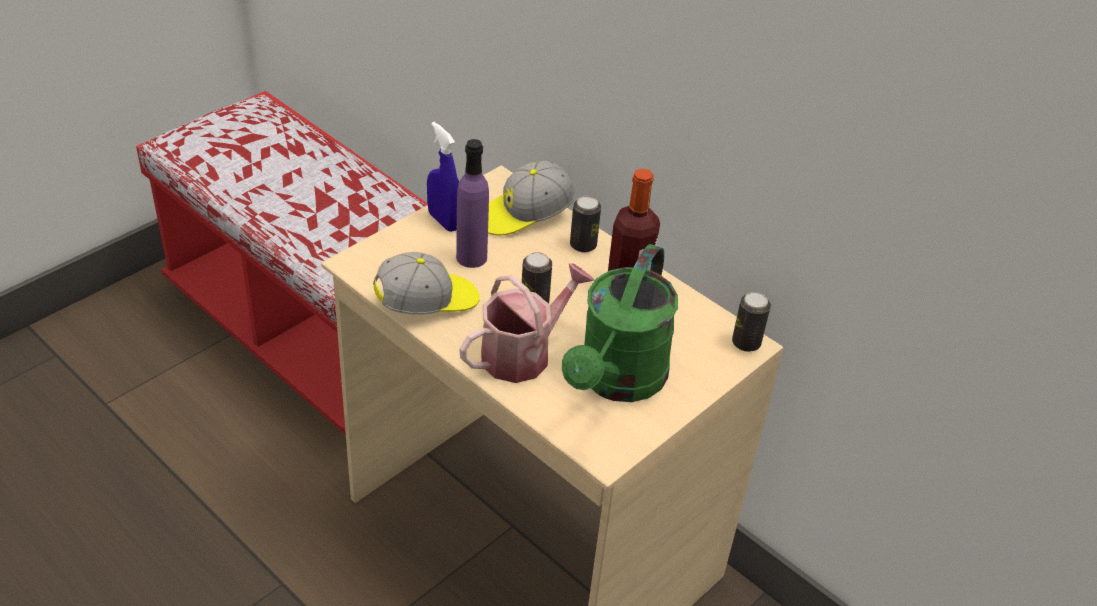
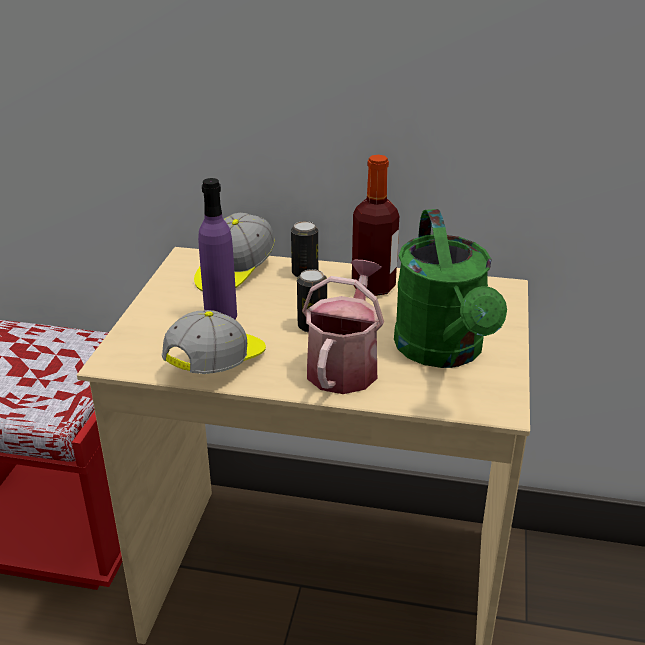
camera: 30 degrees left, 10 degrees down
(443, 221) = (166, 300): blue spray bottle -> none
(746, 343) = (501, 287): can -> none

